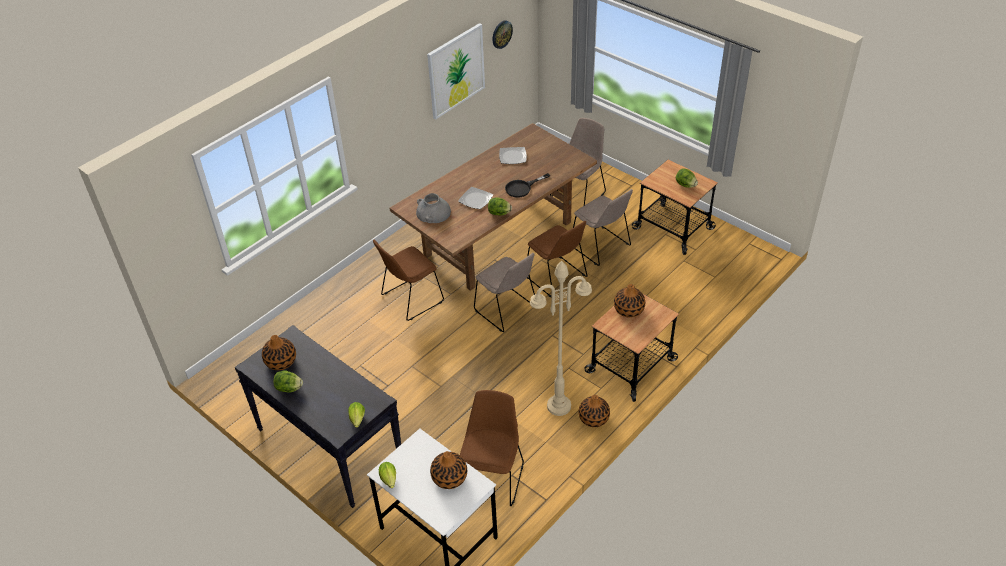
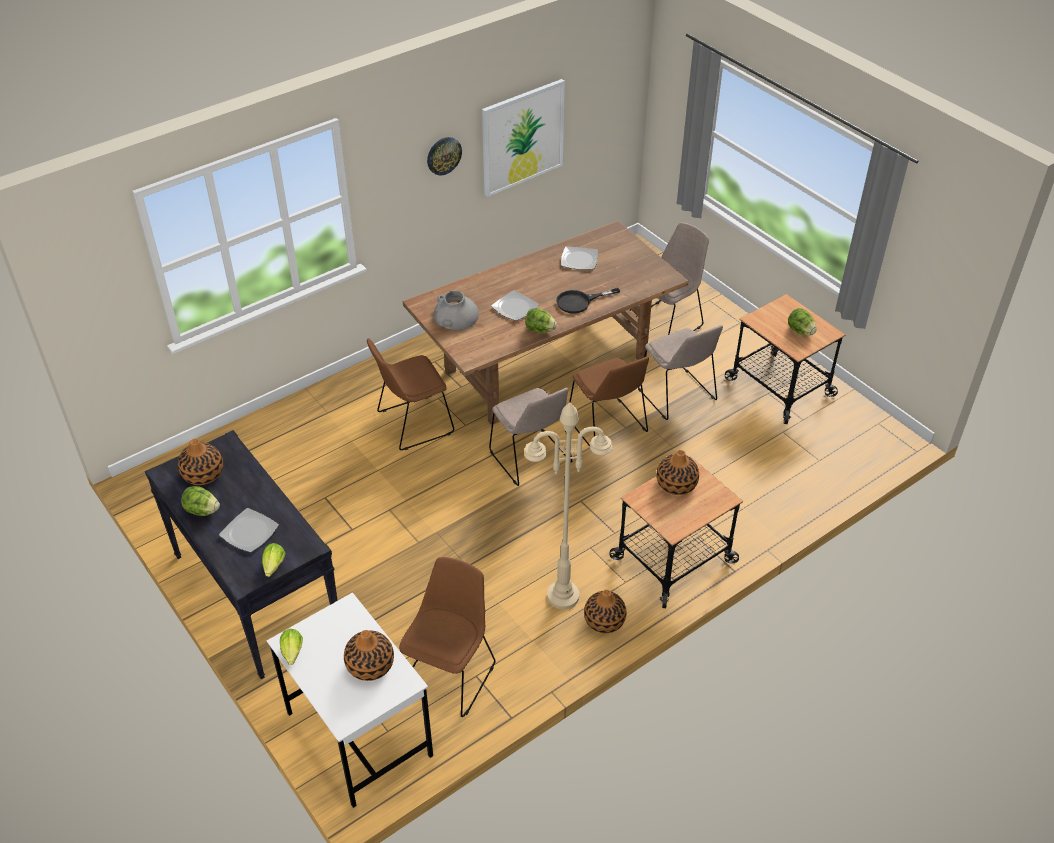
camera: 10 degrees right, 0 degrees up
(331, 398) = (249, 532): none -> plate
(501, 34) = (593, 98): wall clock -> wall clock (443, 155)

